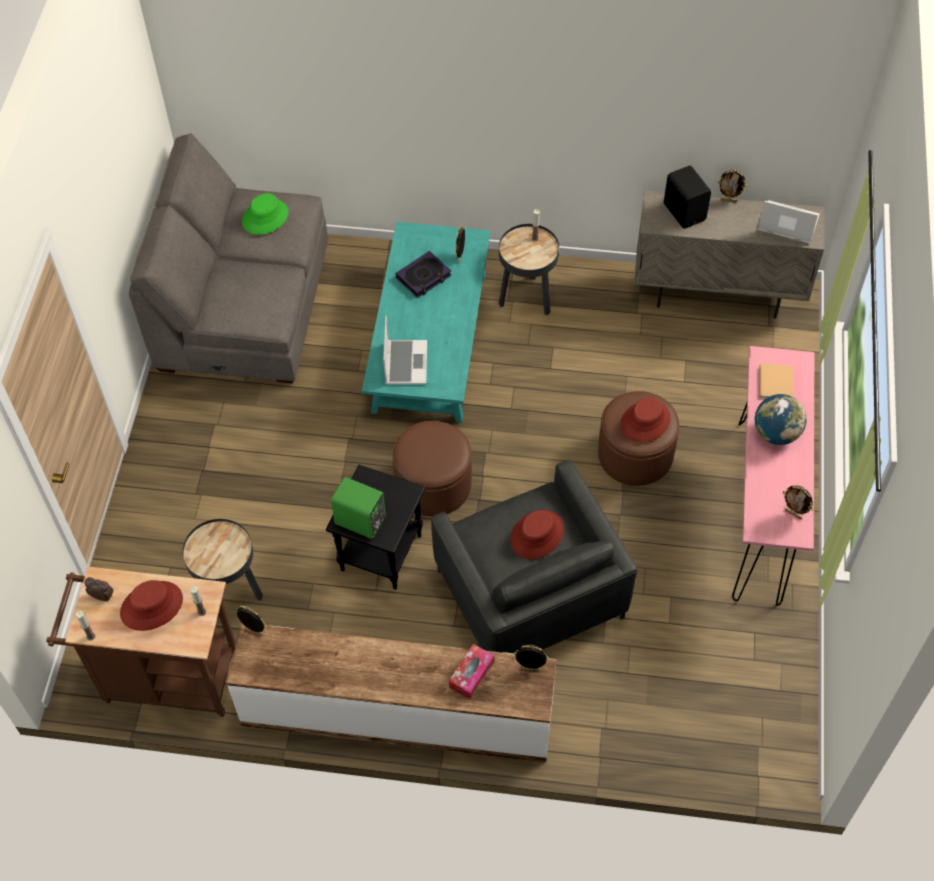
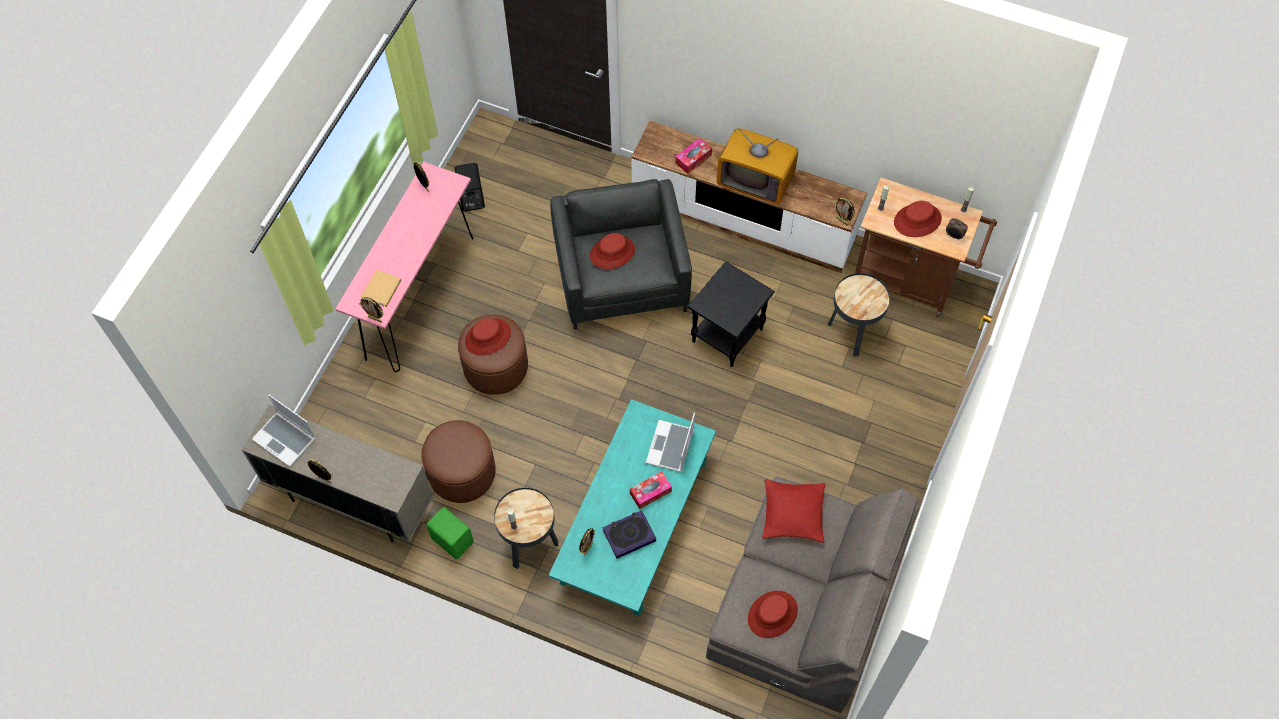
camera: 165 degrees left, 5 degrees up
(260, 303) = (793, 514): none -> red pillow
(265, 217) = (772, 614): green hat -> red hat
(360, 522) = (746, 289): green speaker -> green speaker (453, 539)
(379, 663) = (755, 180): none -> television
(414, 318) = (650, 492): none -> tissue box
(433, 484) = (670, 382): brown ottoman -> brown ottoman (462, 472)
(530, 669) = (651, 153): picture frame -> picture frame (375, 319)
(685, 211) = (371, 477): black speaker -> black speaker (470, 198)
(776, 433) = (403, 249): globe -> none

